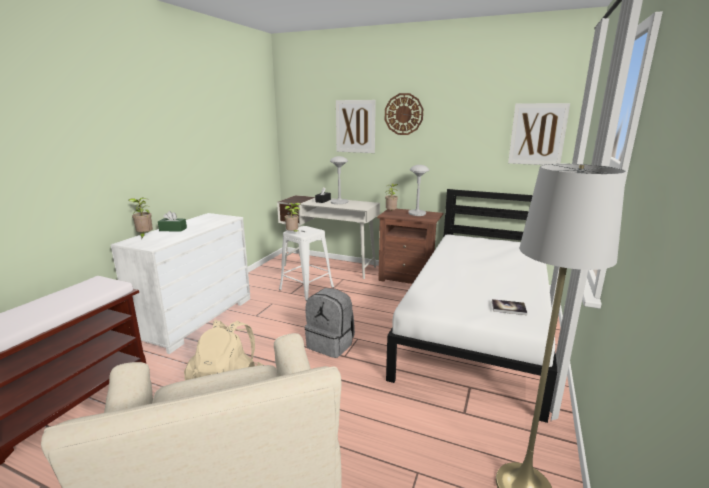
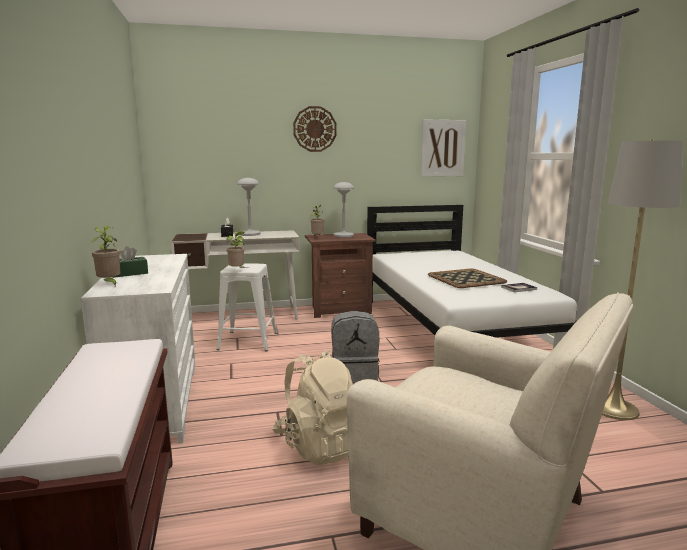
camera: 35 degrees left, 5 degrees down
(355, 126) = (257, 143): picture -> none
(473, 282) = (466, 279): none -> tray

